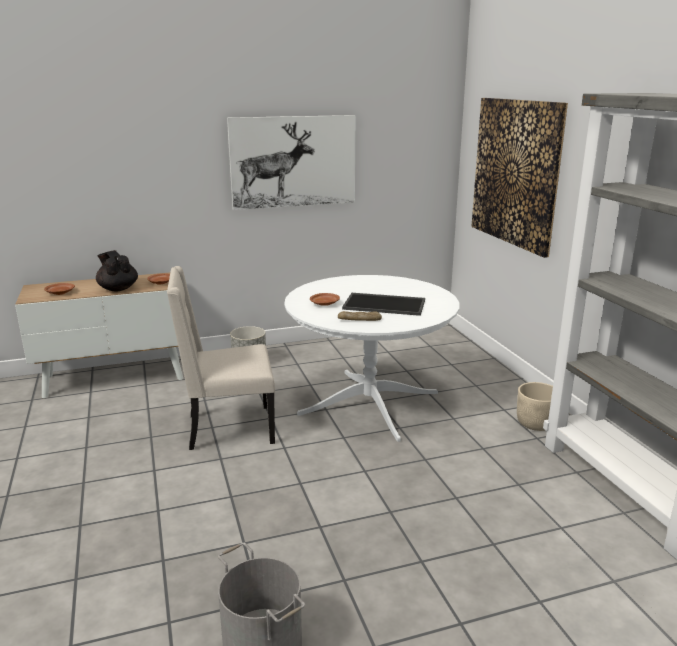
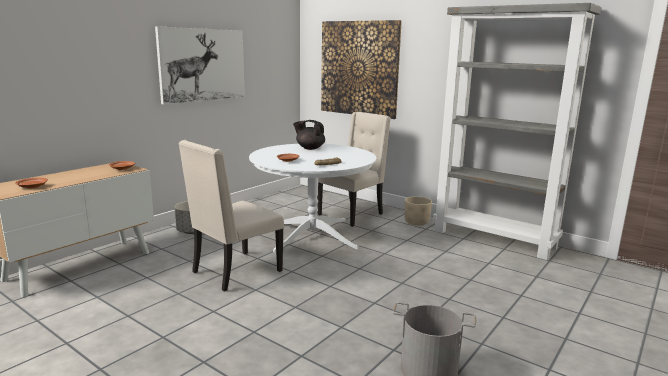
camera: 35 degrees left, 5 degrees down
(118, 289) = (89, 177): black teapot -> black teapot (309, 148)
(385, 304) = (326, 156): tray -> none
(458, 386) = (352, 214): none -> beige chair

